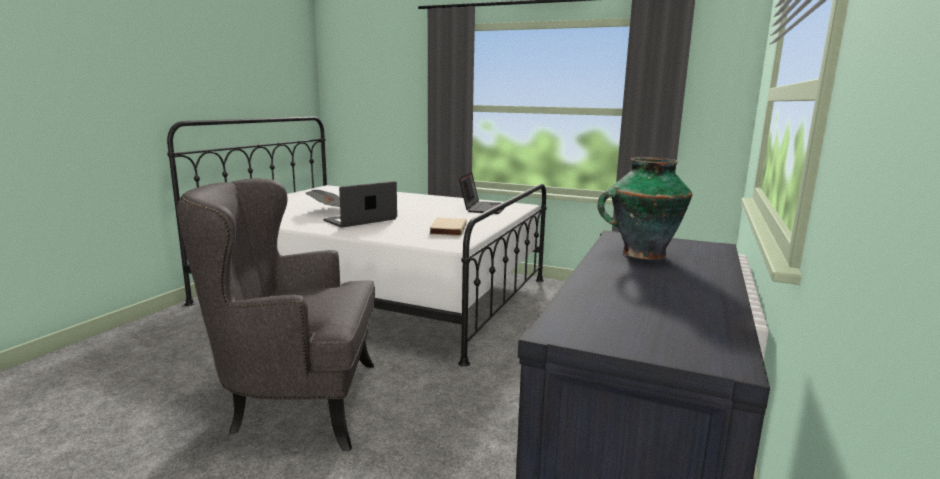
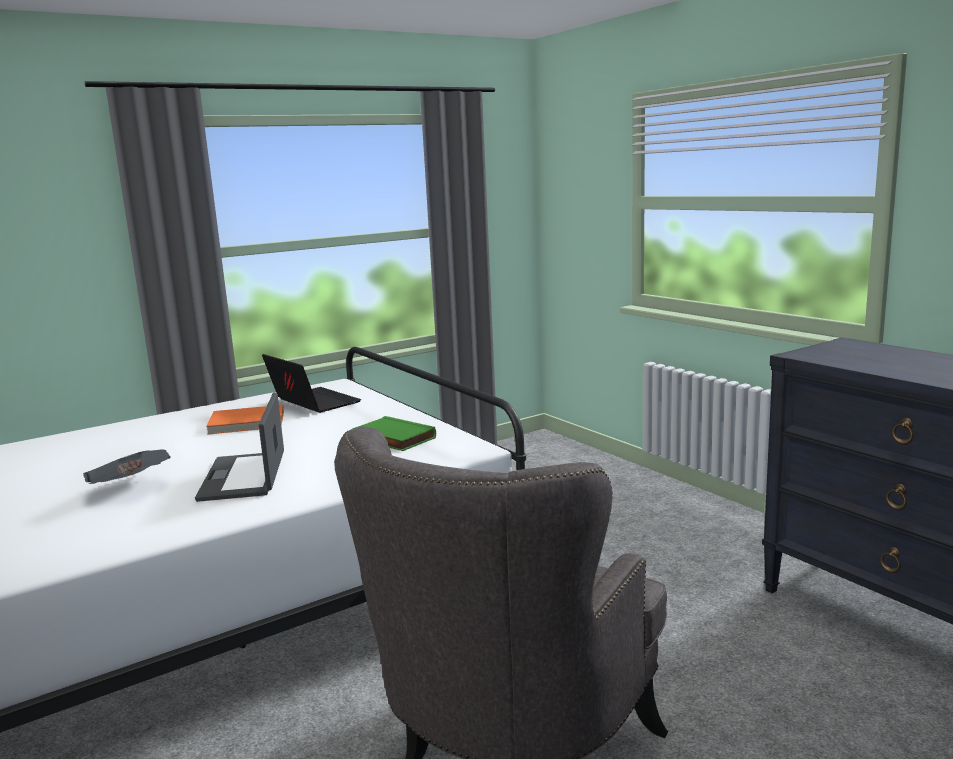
camera: 55 degrees left, 0 degrees up
(434, 206) = (247, 423): none -> orange book
(447, 230) = (392, 439): beige book -> green book
(641, 254) = (866, 360): vase -> none

